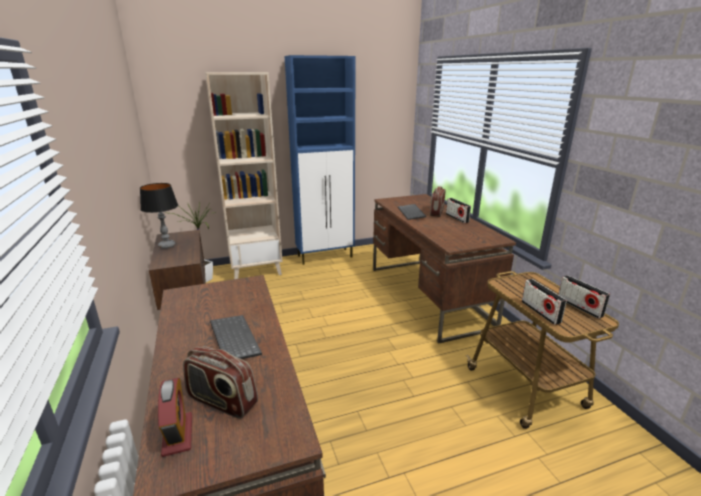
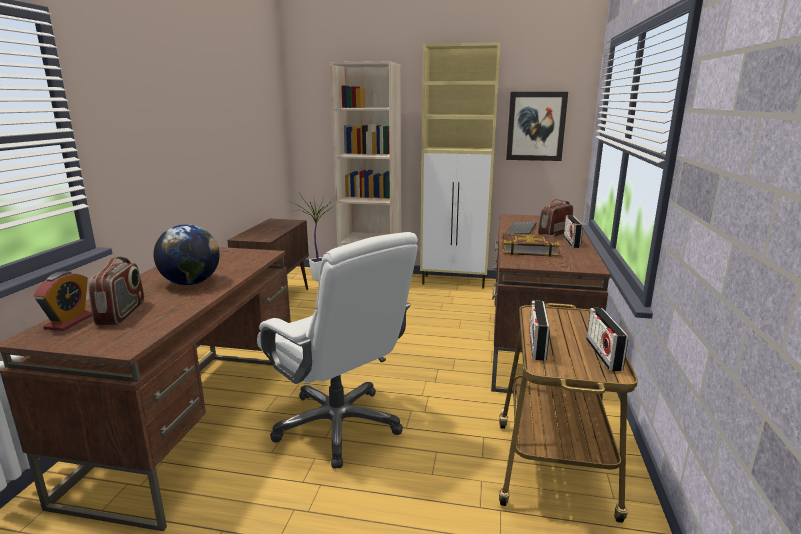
camera: 30 degrees right, 5 degrees down
(167, 246) = (264, 227): table lamp -> none
(222, 401) = (122, 314): radio -> radio turned 150 degrees counterclockwise
(233, 339) = (191, 283): keyboard -> globe
(326, 256) = (455, 282): blue cabinet -> beige cabinet
(365, 415) = (339, 425): none -> white office chair
(375, 123) = (536, 126): none -> picture
(442, 230) = (528, 249): none -> book

